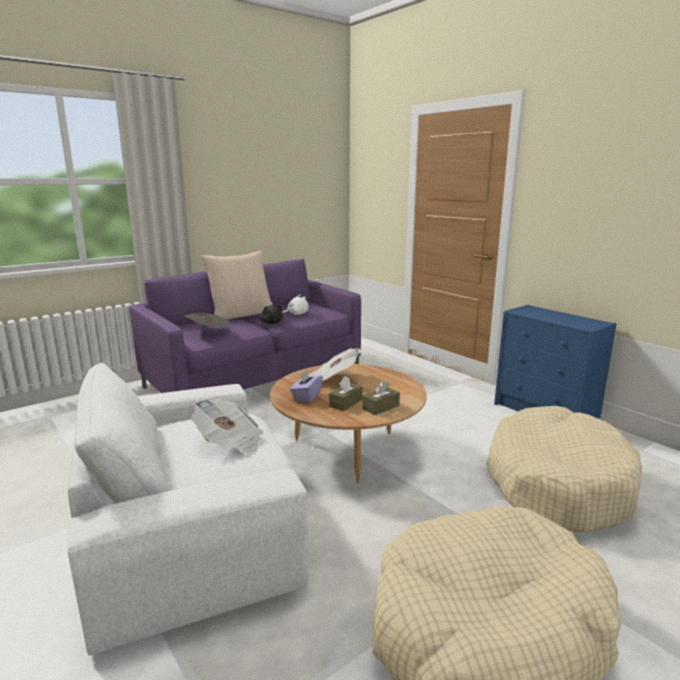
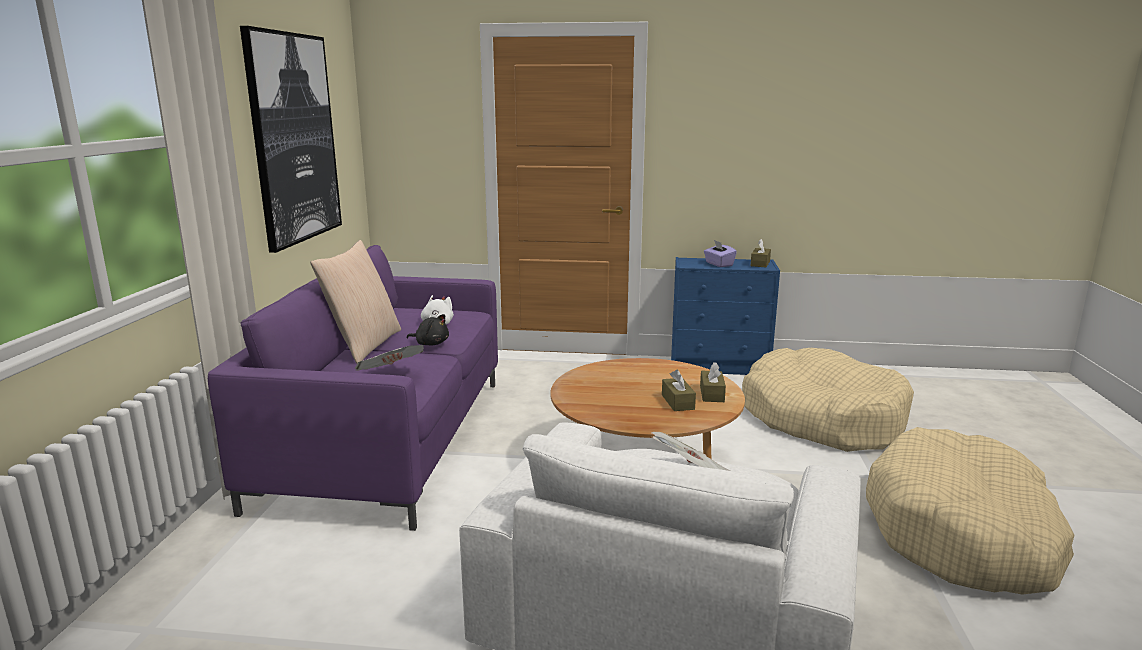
camera: 45 degrees left, 0 degrees up
(265, 186) = (294, 138): none -> picture
(306, 397) = (632, 411): purple tissue box -> purple tissue box (718, 264)
(333, 378) = (609, 385): newspaper -> none
(589, 323) = (760, 263): none -> brown tissue box

